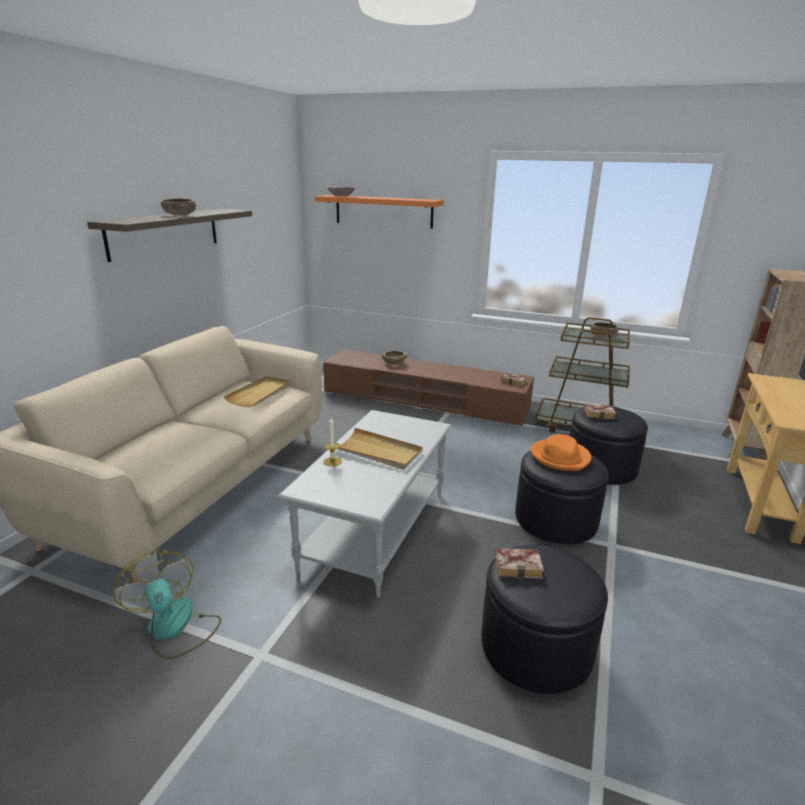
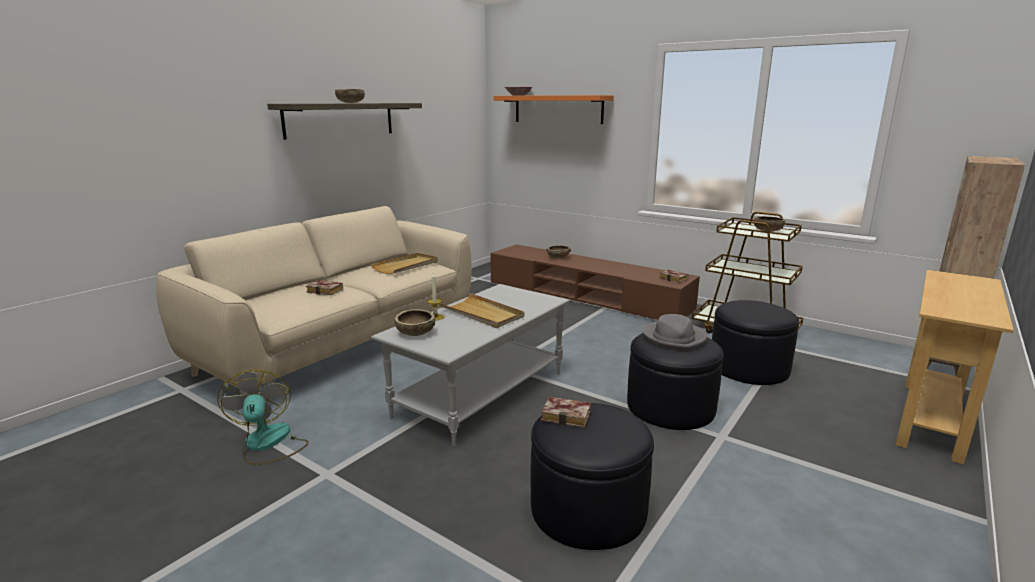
camera: 15 degrees right, 5 degrees down
(324, 485) = (415, 333): none -> brown bowl
(560, 457) = (674, 338): orange hat -> grey hat
(600, 414) = (745, 307): book -> book (326, 291)

